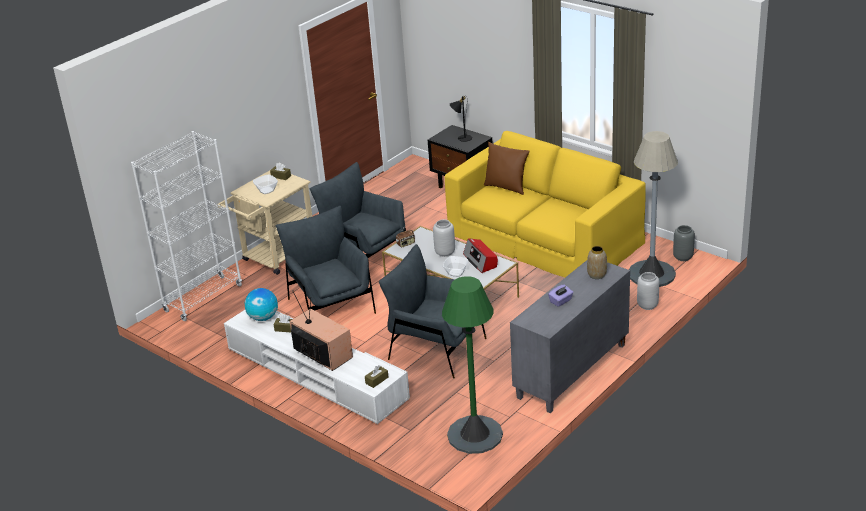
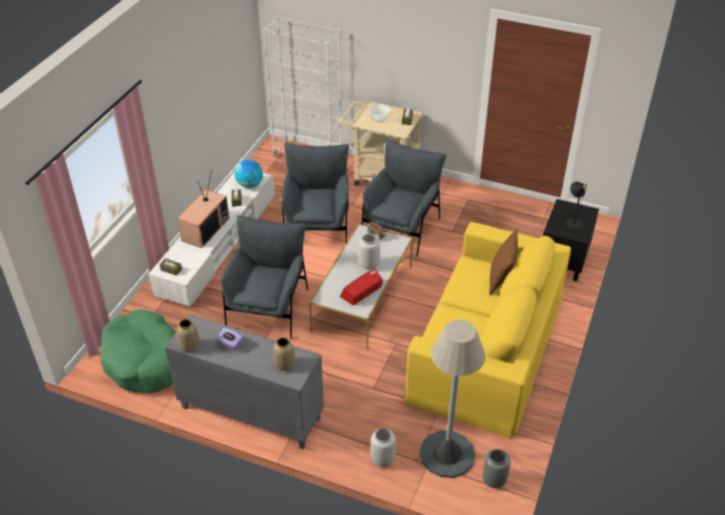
camera: 70 degrees right, 10 degrees up
(331, 306) = (317, 227): grey armchair -> grey armchair turned 45 degrees counterclockwise
(455, 272) = (336, 279): bowl -> none
(475, 435) = (146, 361): green floor lamp -> green dog bed
(554, 323) = (189, 346): none -> vase

